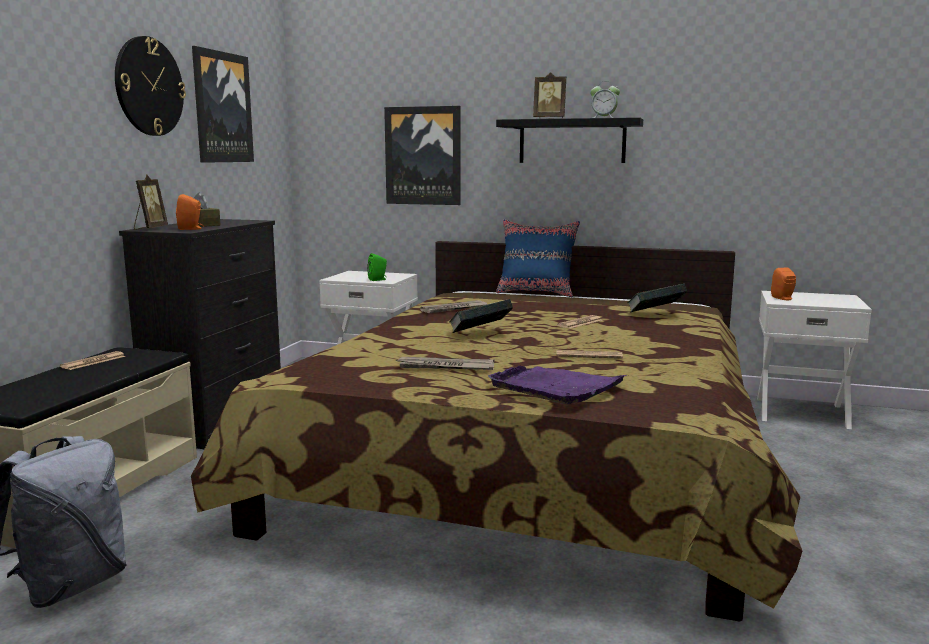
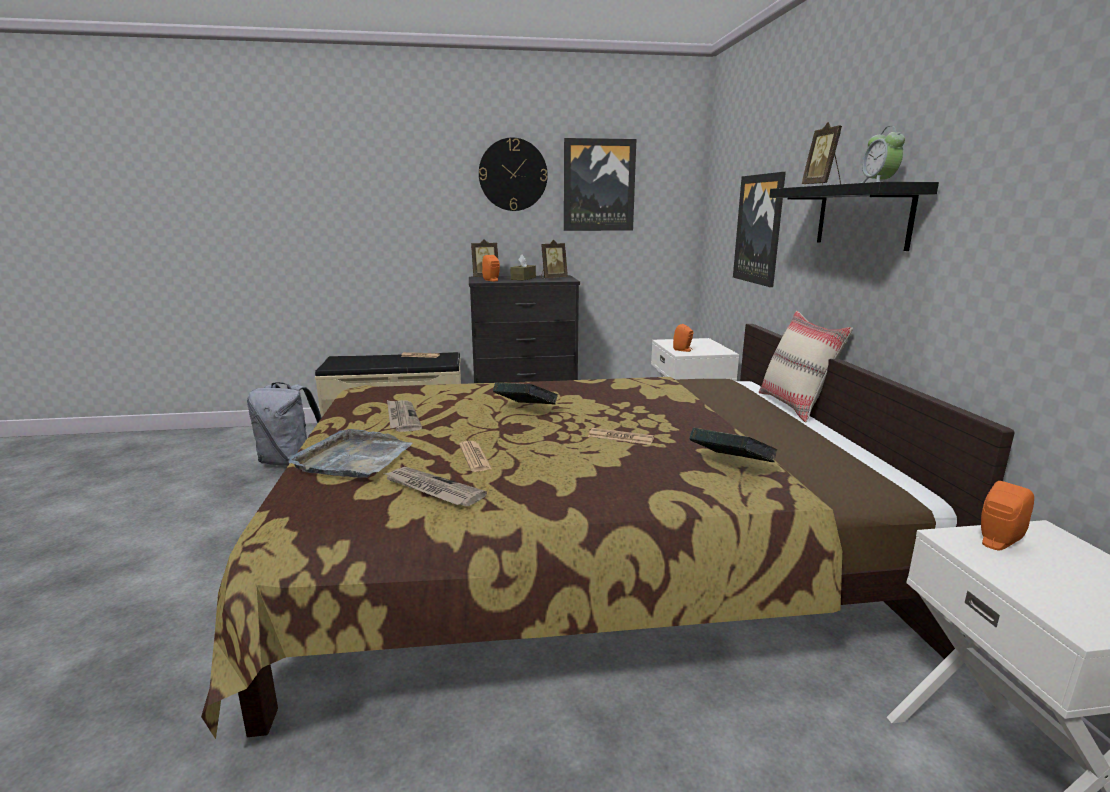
camera: 65 degrees right, 5 degrees up
(229, 221) = (553, 278): none -> picture frame
(378, 279) = (683, 350): green speaker -> orange speaker
(454, 309) = (621, 389): newspaper -> newspaper (432, 489)
(536, 293) = (795, 406): blue pillow -> beige pillow
(556, 387) = (353, 459): purple tray -> grey tray

